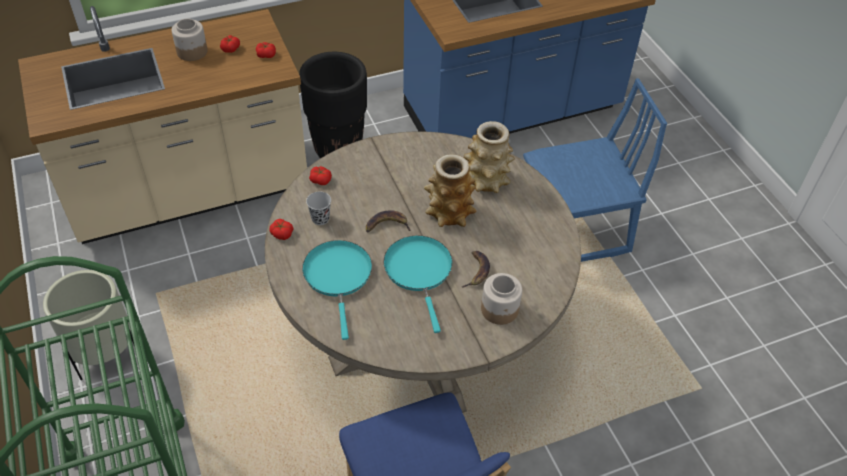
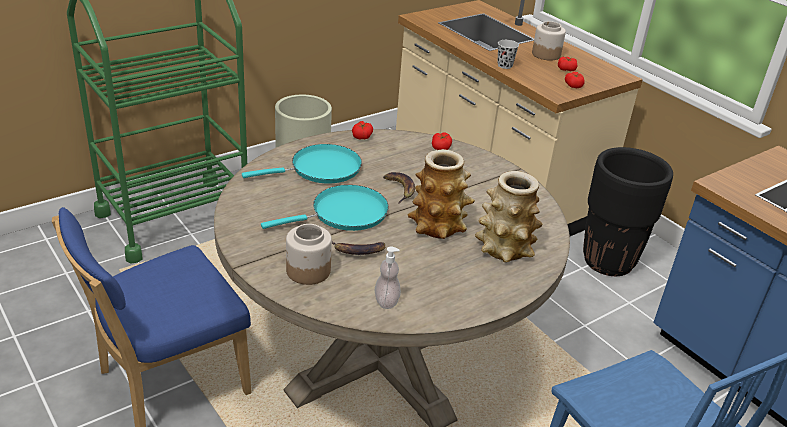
camera: 75 degrees right, 15 degrees down
(320, 219) = (390, 152): black cup -> black cup (504, 65)
(544, 266) = (386, 301): none -> soap dispenser

